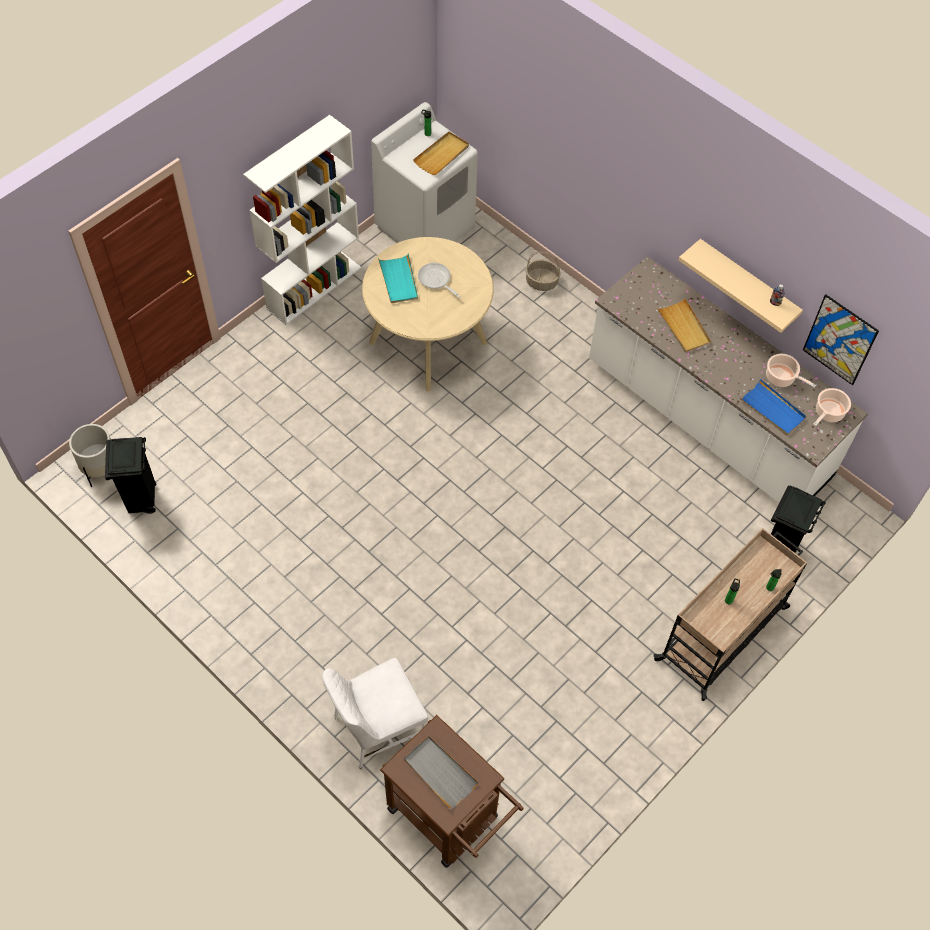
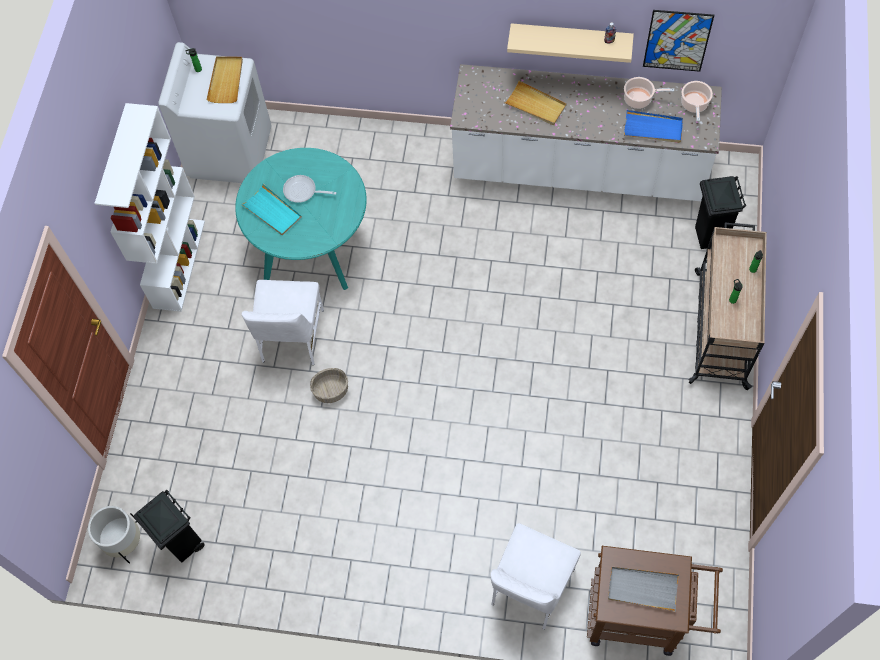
camera: 30 degrees left, 5 degrees up
(353, 400) = (291, 337): none -> white chair
(428, 342) = (313, 248): beige dining table -> turquoise dining table
(541, 282) = (363, 139): basket -> basket (331, 391)

